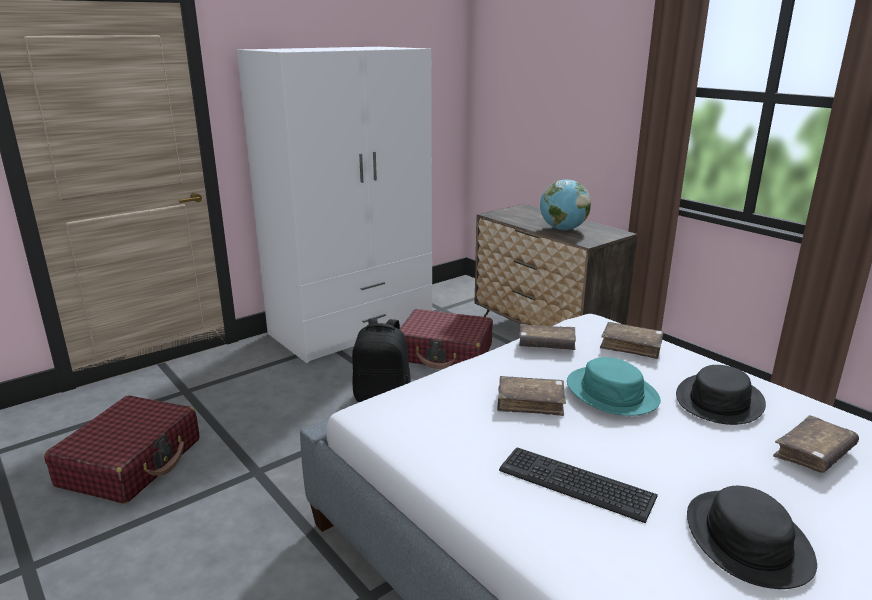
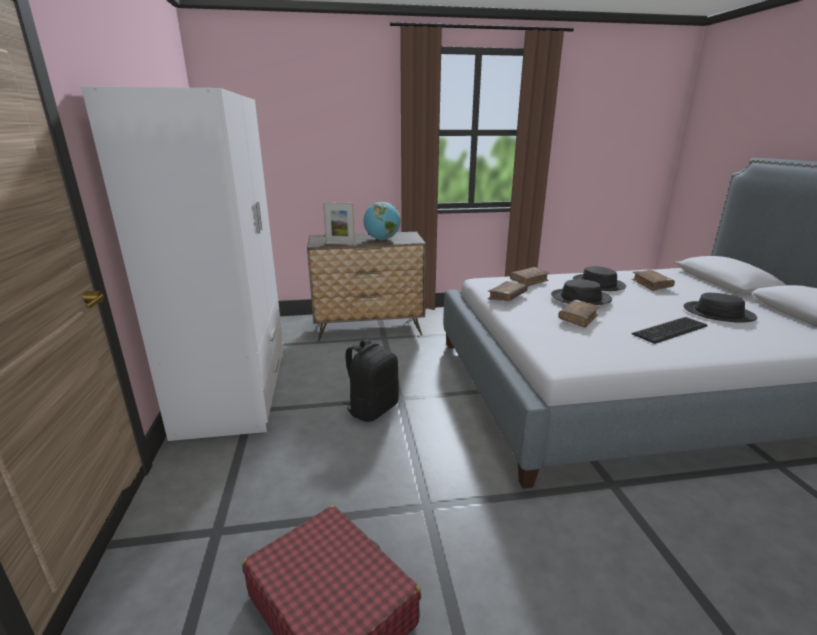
camera: 60 degrees left, 0 degrees up
(445, 353) = (340, 365): red suitcase -> none
(512, 220) = (340, 244): none -> picture frame
(612, 392) = (580, 298): turquoise hat -> black hat

